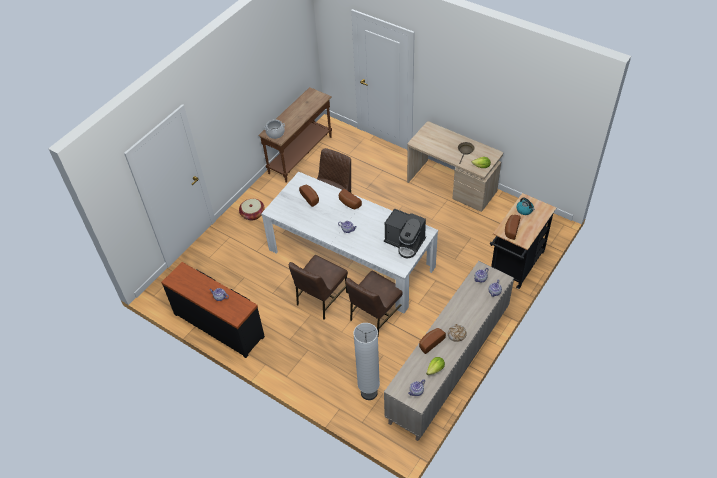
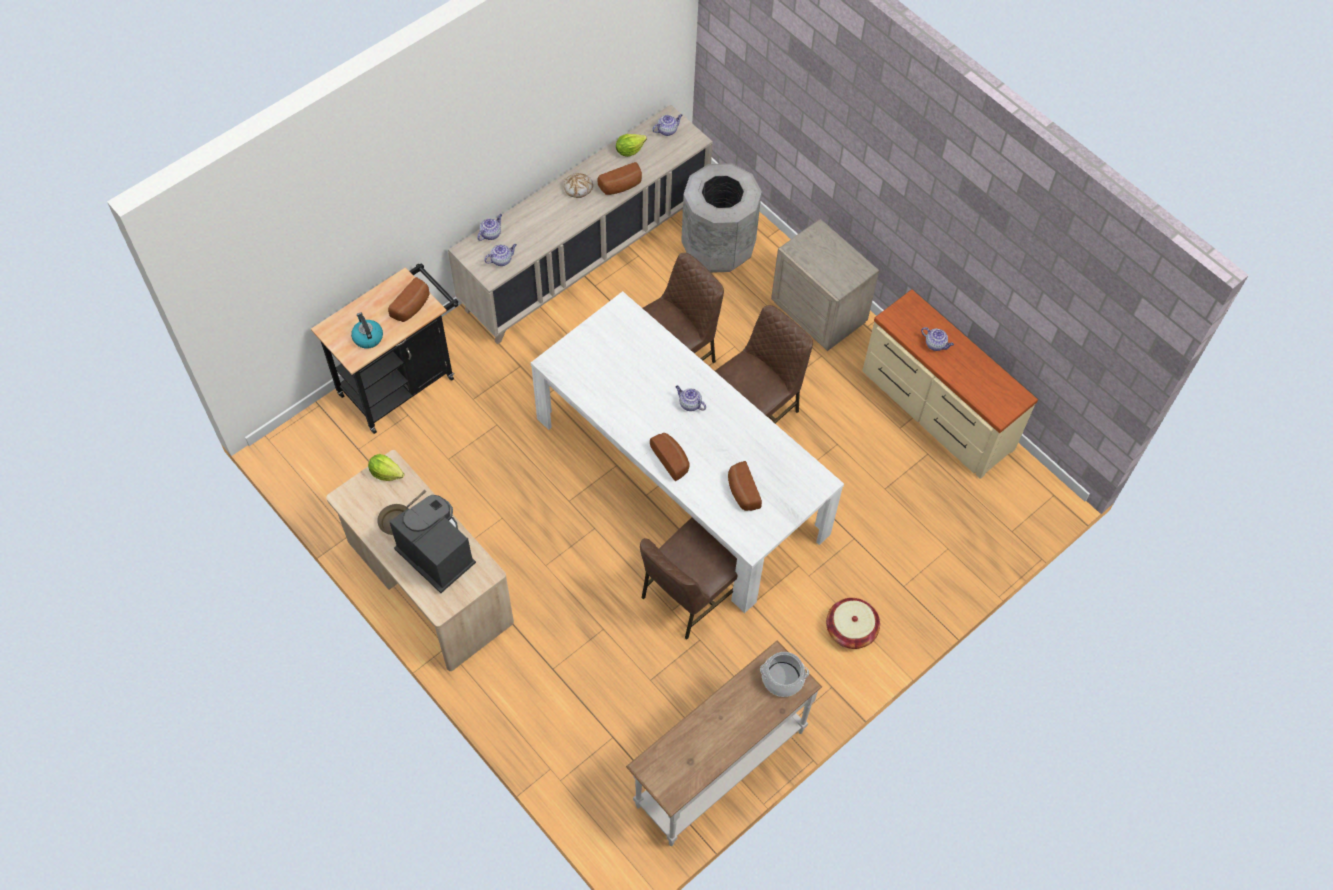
camera: 170 degrees left, 10 degrees up
(219, 324) = (936, 410): black dresser -> beige dresser
(295, 366) = (819, 312): none -> beige nightstand
(301, 155) = (718, 767): brown console table -> white console table
(369, 392) = (718, 247): white floor lamp -> grey trash can
(405, 242) = (597, 352): coffee machine -> coffee machine (436, 554)

